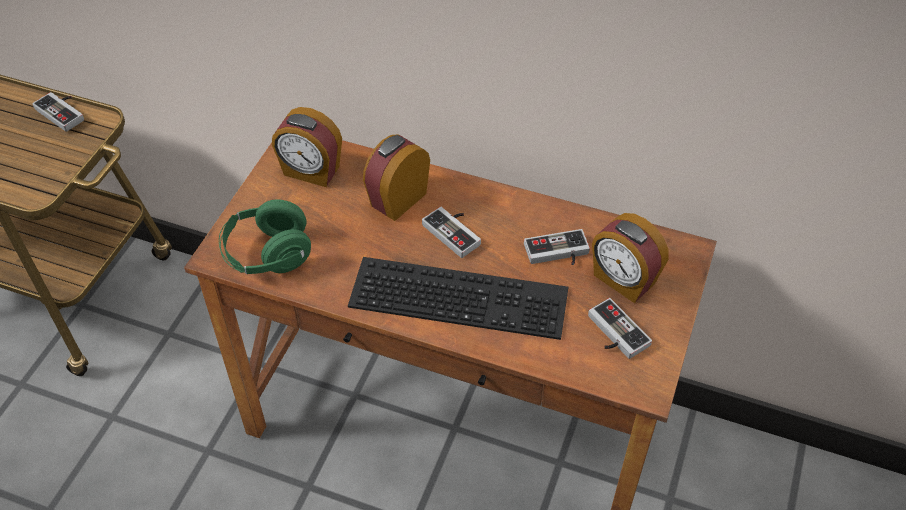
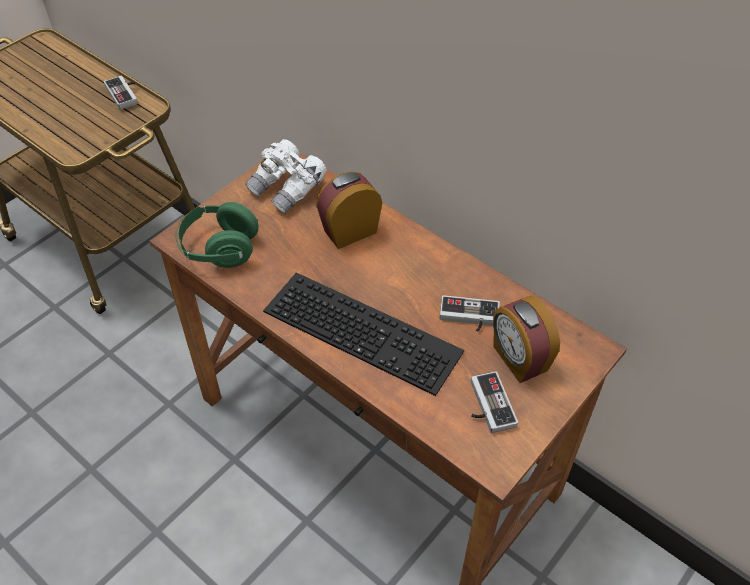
camera: 20 degrees right, 0 degrees up
(311, 172) = (288, 189): alarm clock -> white binoculars
(455, 232) = (386, 273): game controller -> none

